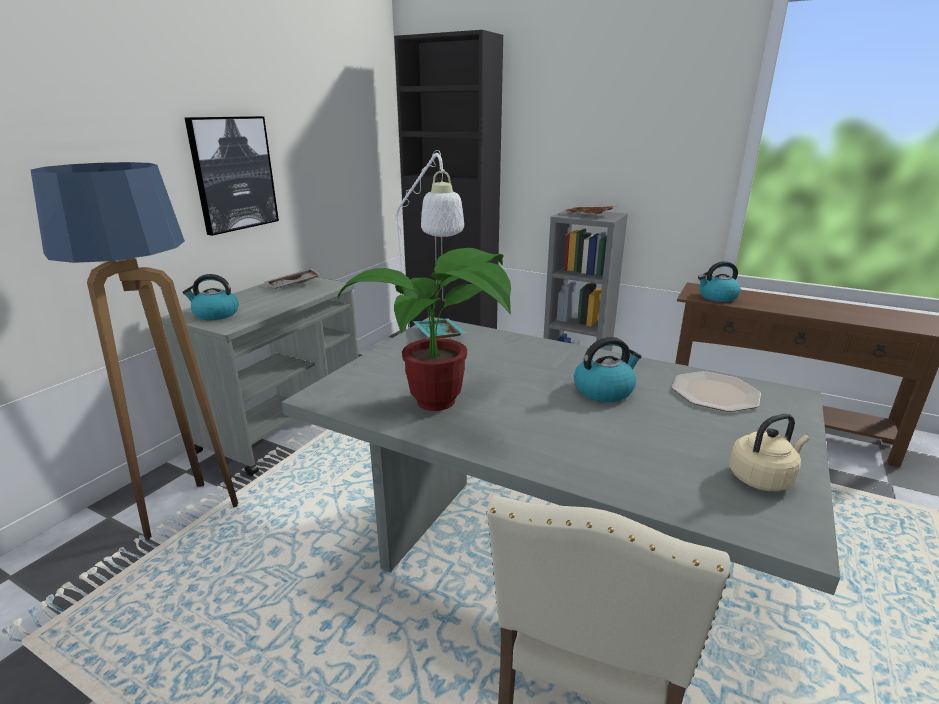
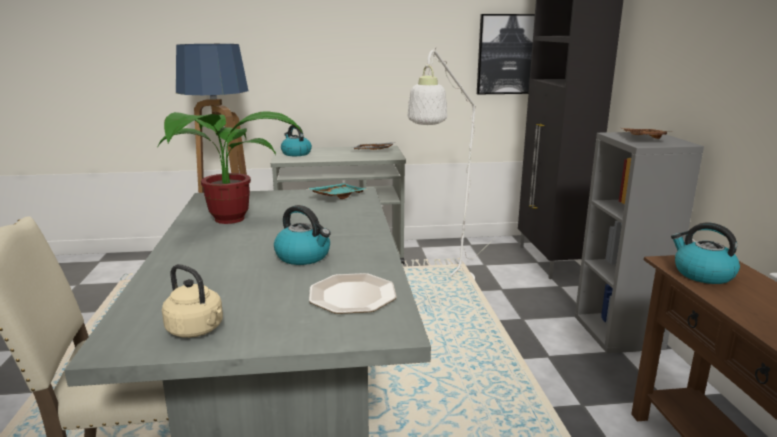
camera: 55 degrees right, 5 degrees down
(233, 174) = (356, 61): picture -> picture (508, 54)

